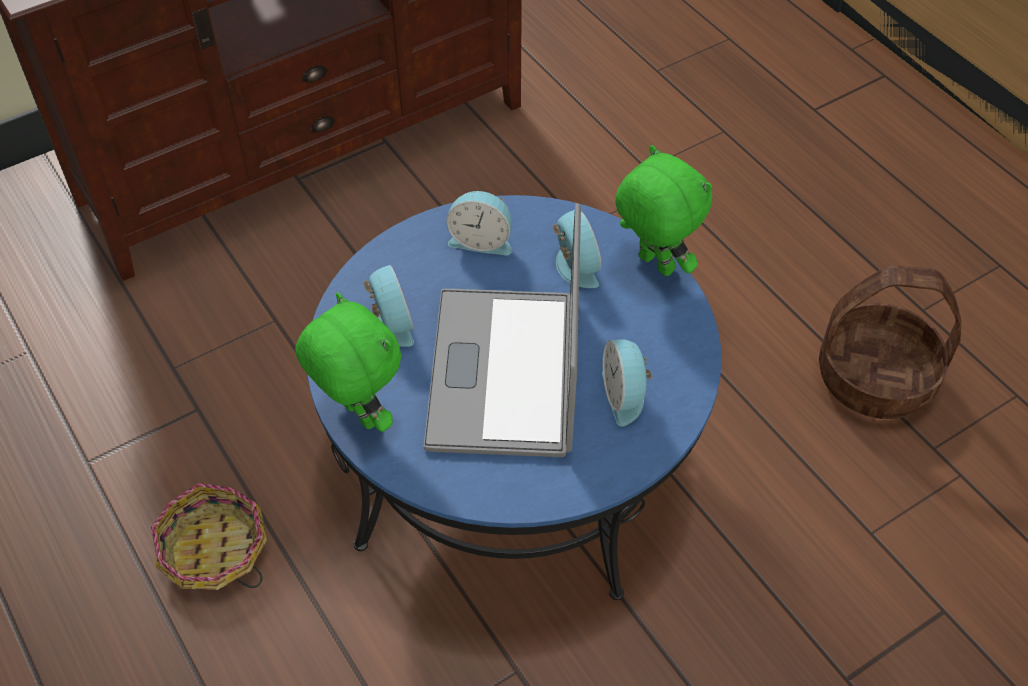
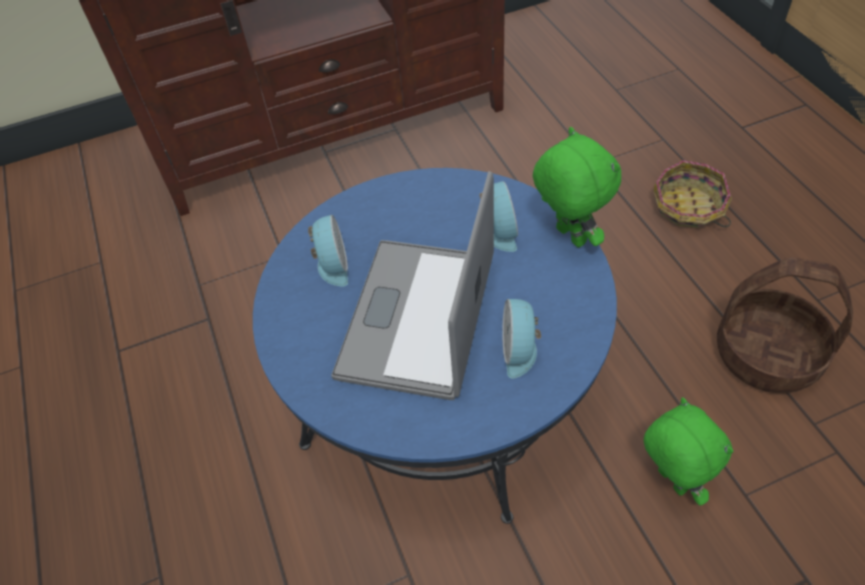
camera: 15 degrees right, 0 degrees up
(214, 551) = (192, 434): basket -> basket (688, 207)
(358, 415) = (285, 341): green plush toy -> green plush toy (670, 481)
(481, 240) = (424, 203): alarm clock -> none

